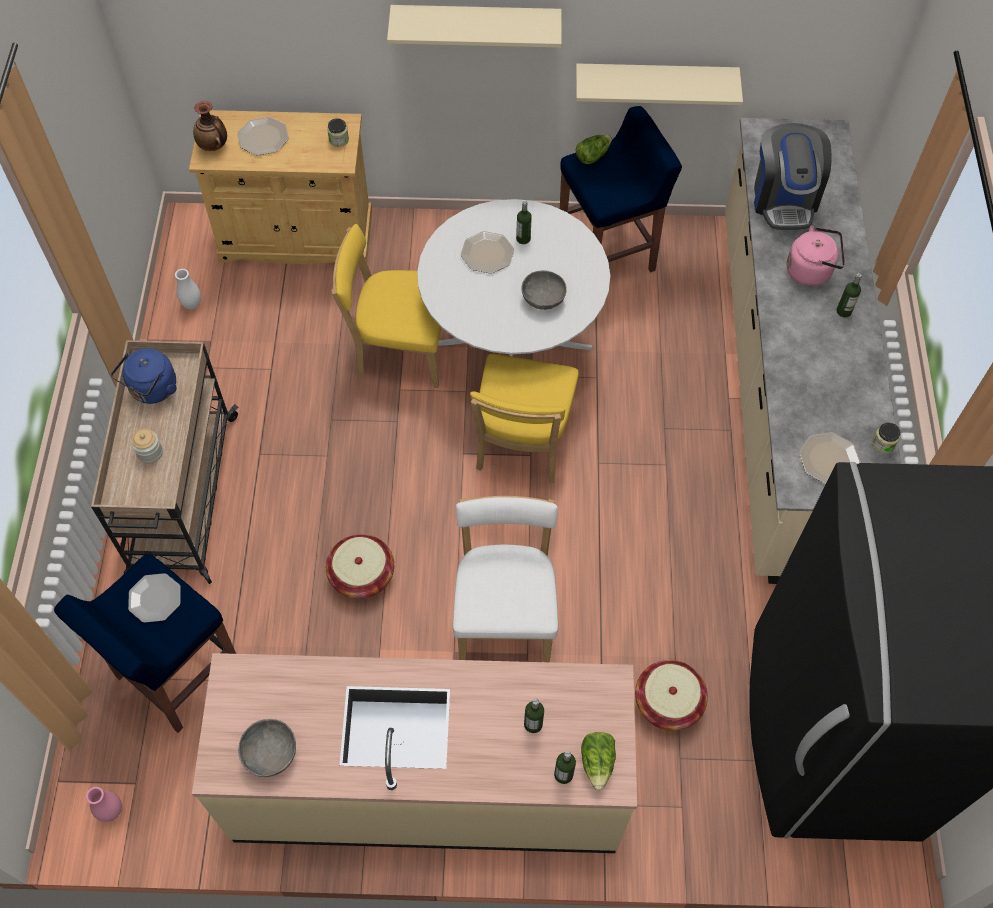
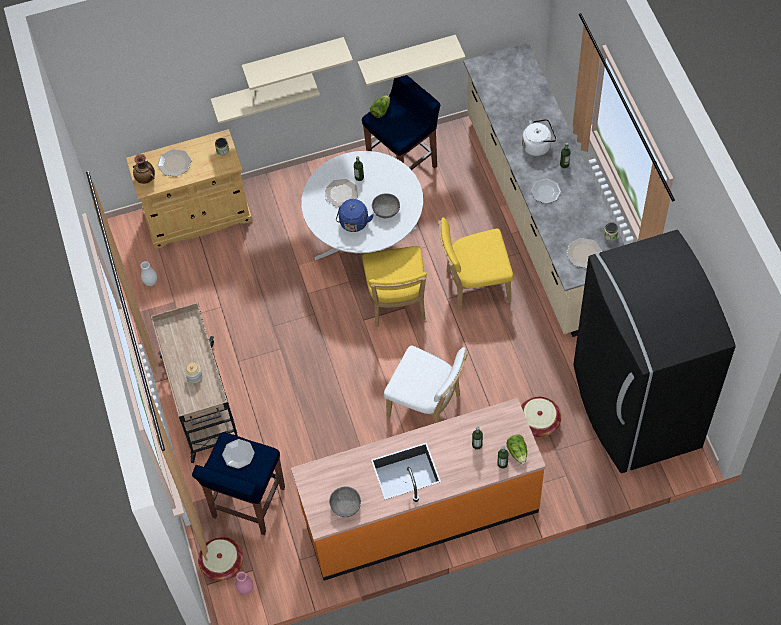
camera: 15 degrees left, 0 degrees up
(152, 390) = (177, 340): blue kettle -> blue kettle (354, 224)
(362, 574) = (332, 411): basket -> basket (222, 563)
(399, 351) = (296, 269): yellow chair -> yellow chair (474, 286)
(419, 69) = (262, 93): none -> beige shelf
(427, 785) = (420, 513): beige counter -> orange counter
(505, 617) = (427, 407): white chair -> white chair turned 135 degrees clockwise
(784, 199) = (507, 105): coffee machine -> none
(799, 343) = (546, 191): none -> plate
(811, 271) = (538, 145): pink kettle -> white kettle

